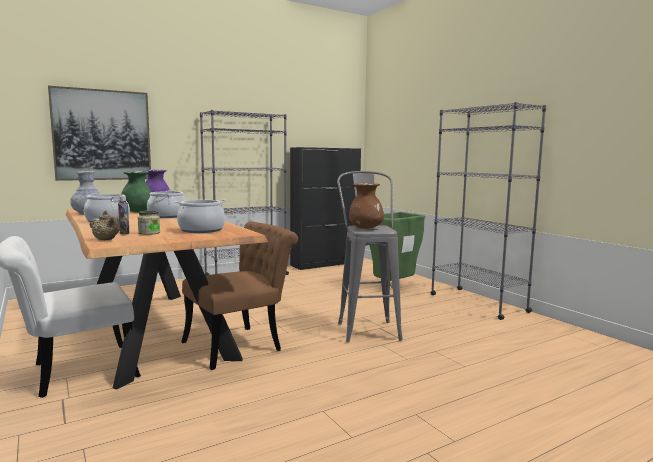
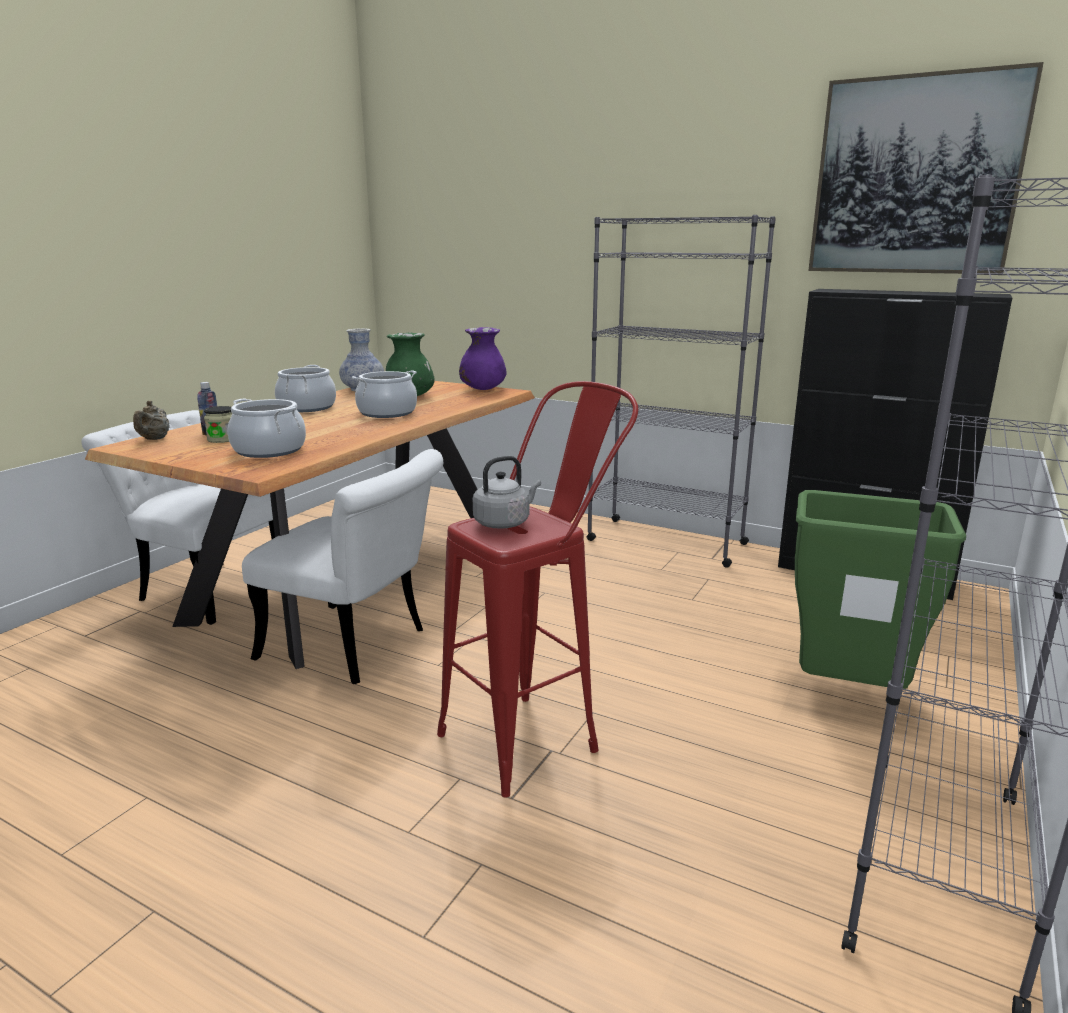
camera: 60 degrees right, 10 degrees up
(102, 135) = (482, 266): picture -> picture (915, 176)
(241, 344) = (357, 647): brown chair -> white chair
(366, 228) = (504, 523): brown vase -> grey kettle
(366, 327) = (536, 734): grey stool -> red stool

